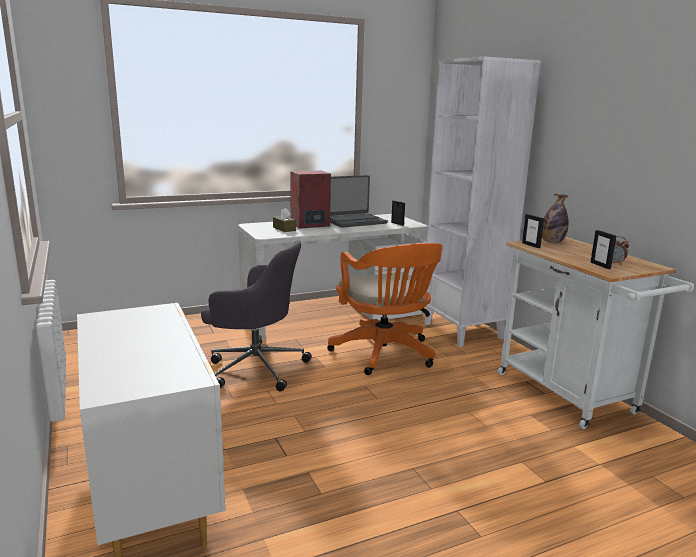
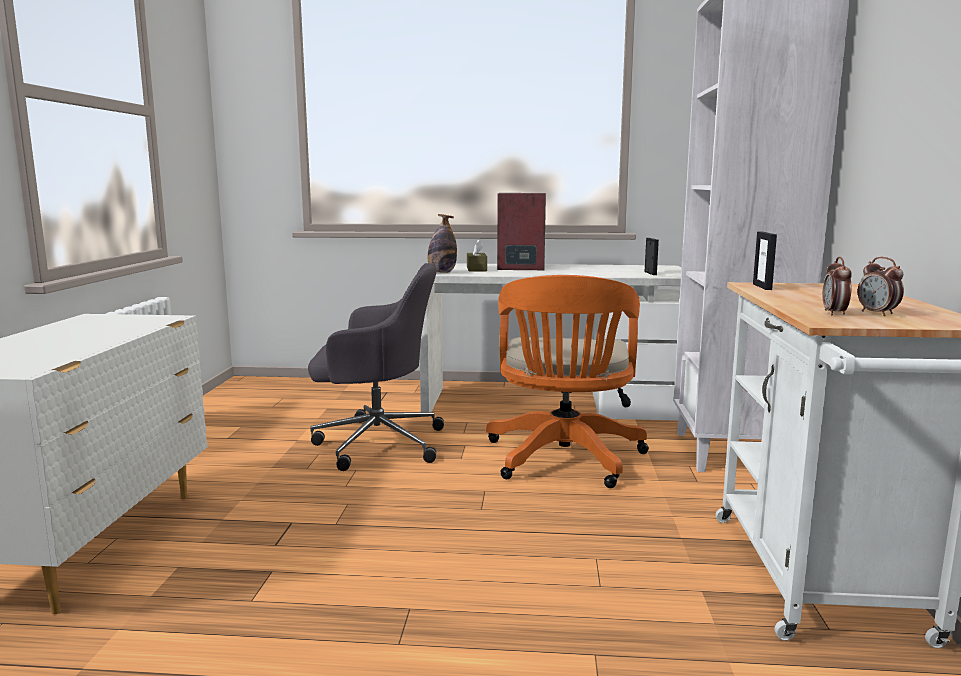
camera: 30 degrees right, 5 degrees down
(255, 367) = (376, 443): grey office chair -> grey office chair turned 45 degrees counterclockwise
(354, 221) = (591, 268): laptop -> none
(552, 242) = (817, 287): bottle -> bottle (442, 272)
(600, 265) = (834, 313): picture frame -> alarm clock

